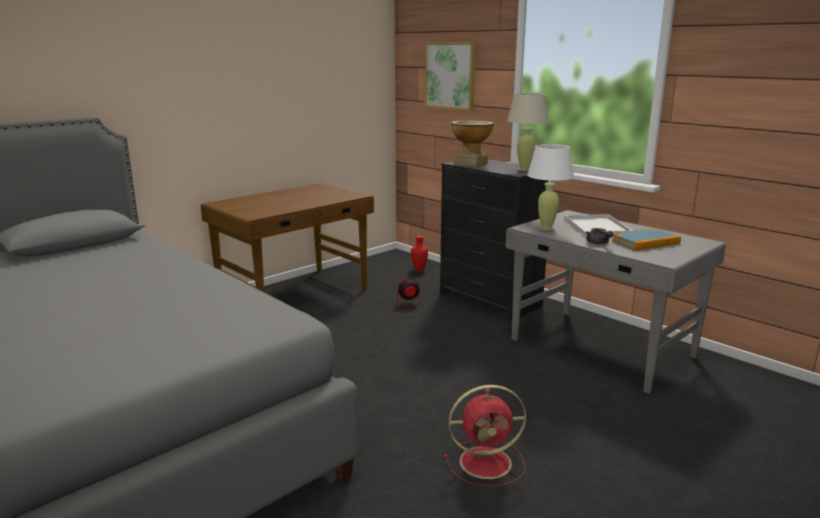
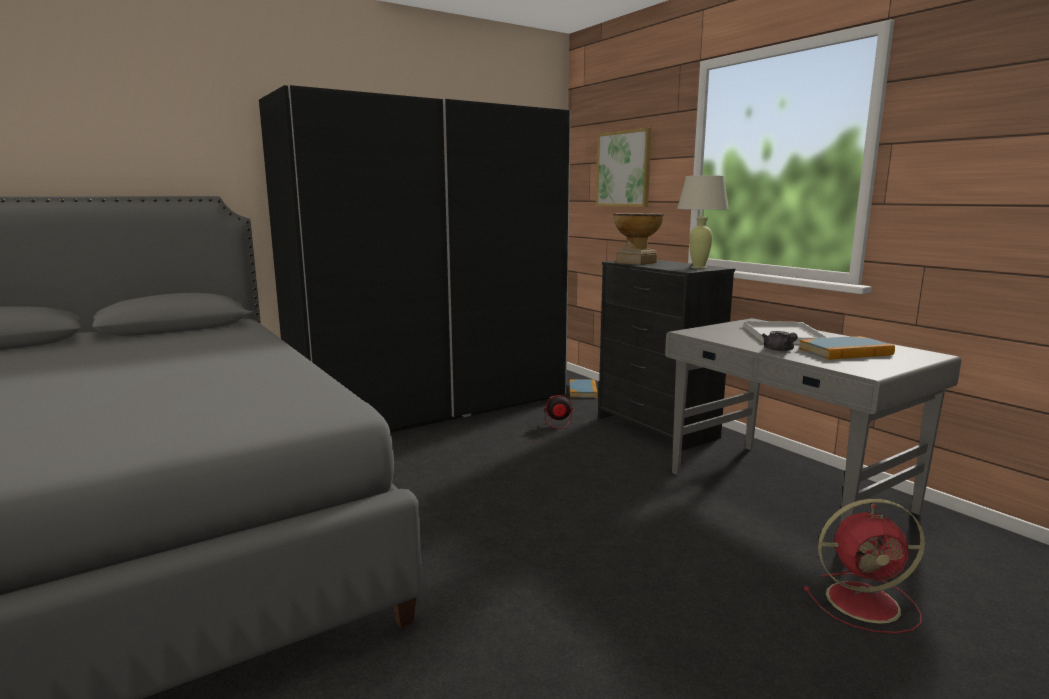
camera: 10 degrees right, 5 degrees down
(295, 294) = (434, 408): brown desk -> black wardrobe
(419, 269) = (583, 391): red vase -> book
(488, 462) = (598, 624): red fan -> red fan (865, 602)
(546, 228) = (716, 333): white table lamp -> none

